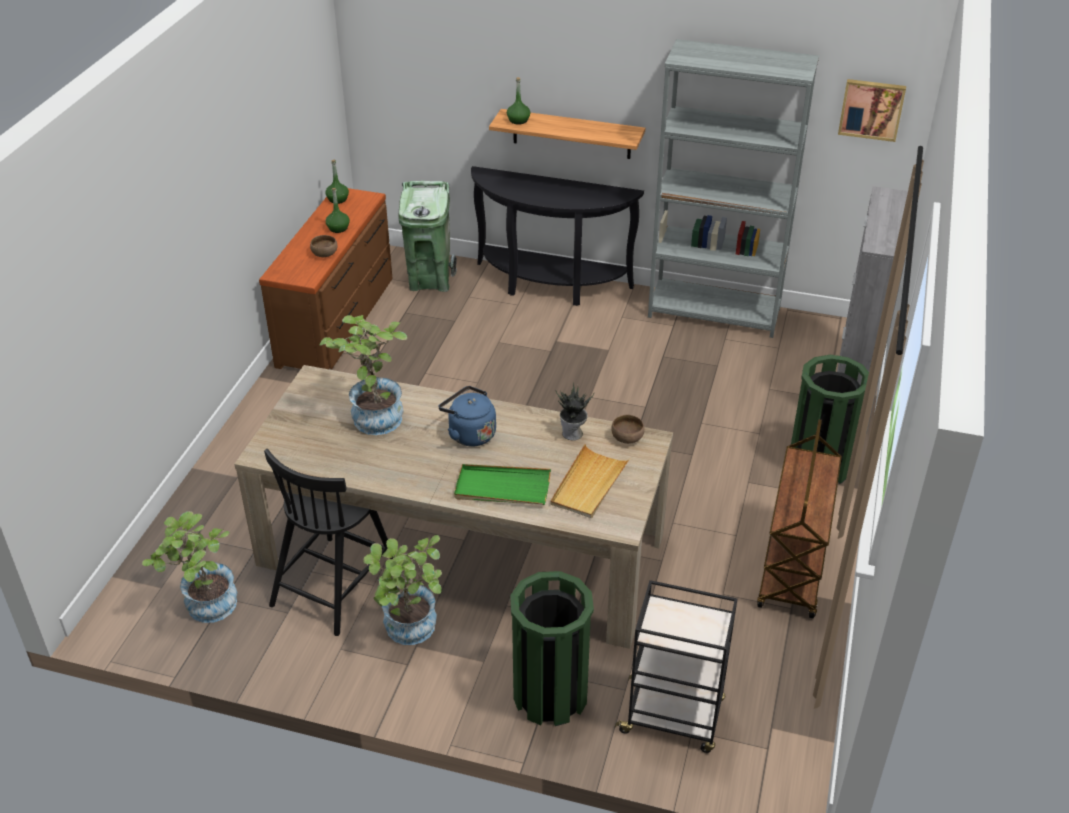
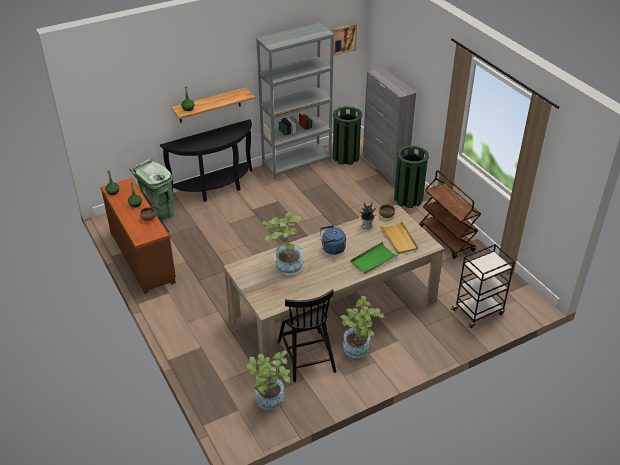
camera: 45 degrees left, 0 degrees up
(550, 695) = (434, 334): green trash can -> green trash can (346, 157)

